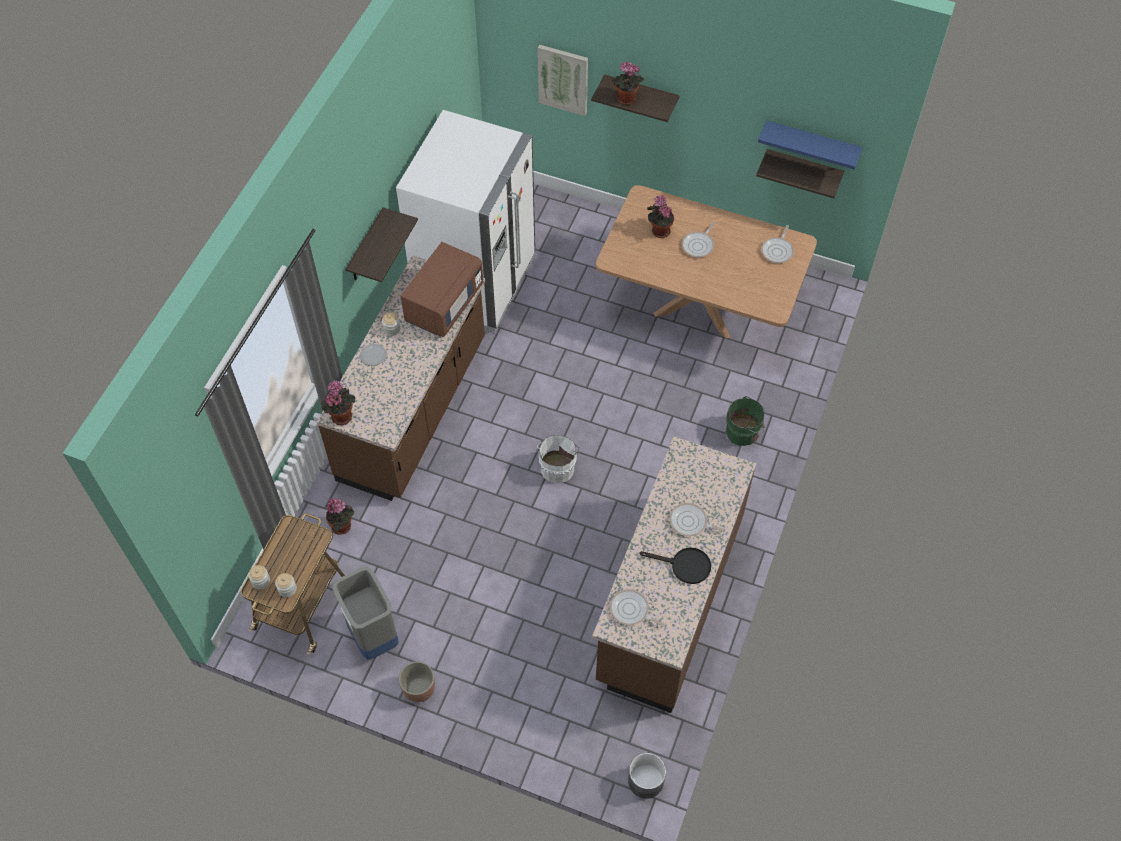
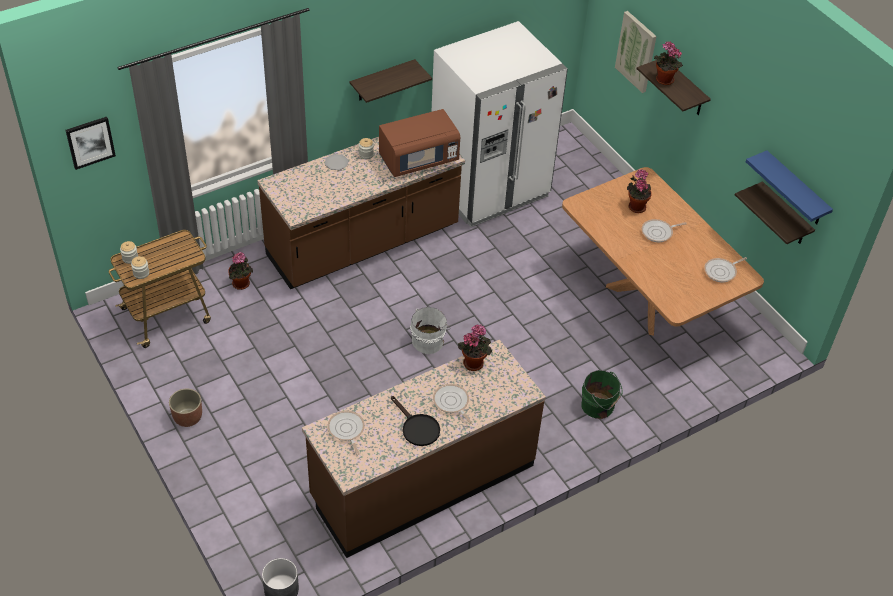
camera: 35 degrees right, 10 degrees down
(183, 501) = (90, 142): none -> picture
(341, 415) = (277, 186): potted plant -> potted plant (474, 362)
(373, 637) = (191, 364): grey trash can -> none

